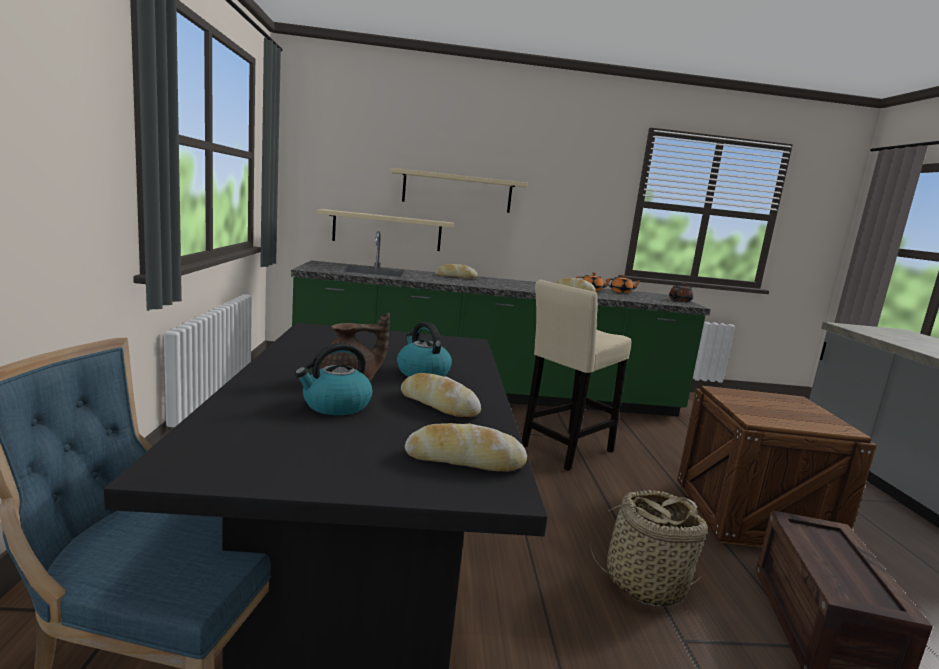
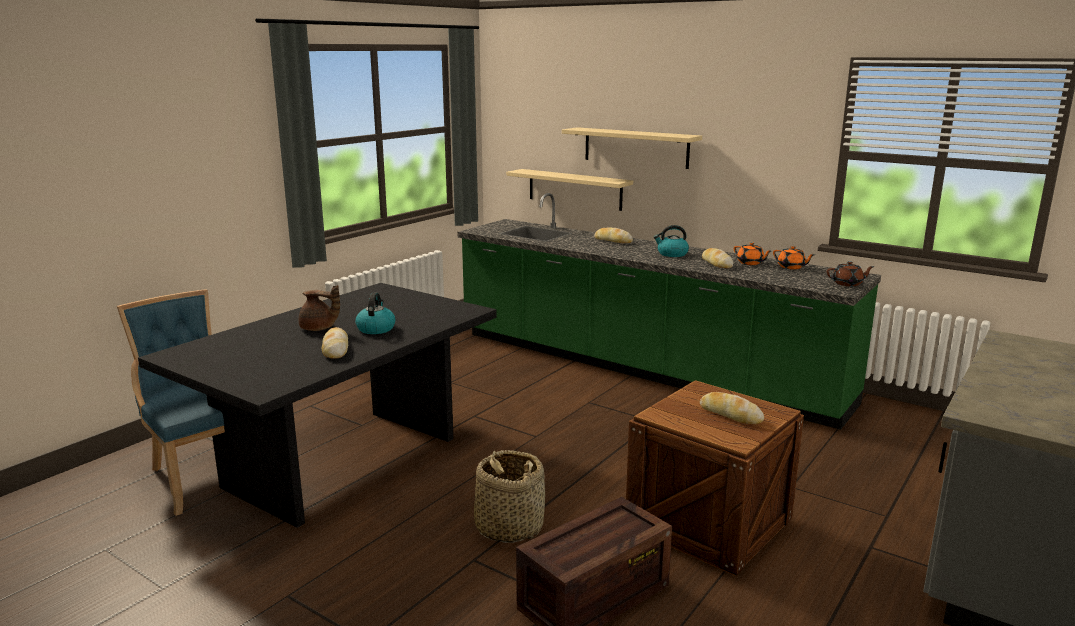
camera: 40 degrees right, 5 degrees up
(335, 406) = (282, 340): kettle -> kettle (672, 254)
(464, 460) = (279, 377): bread -> bread (730, 414)
(564, 450) = (624, 430): beige stool -> none

